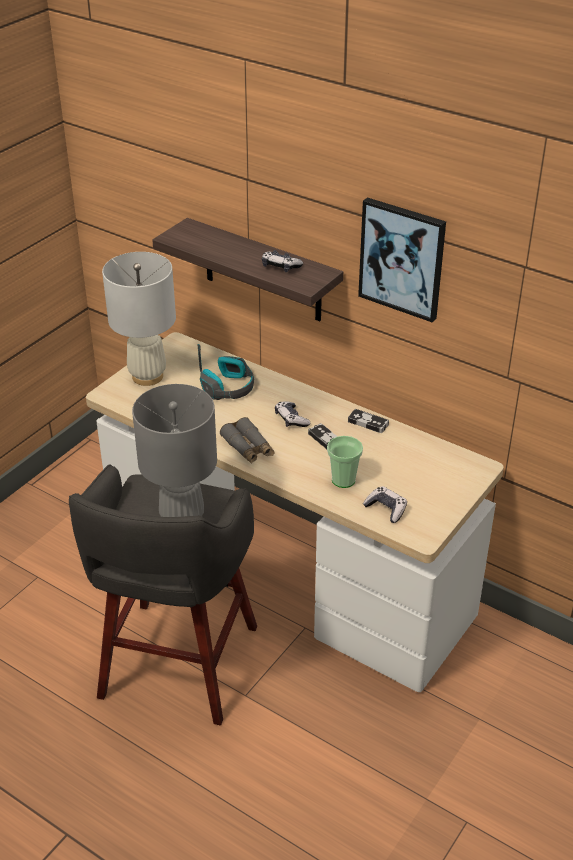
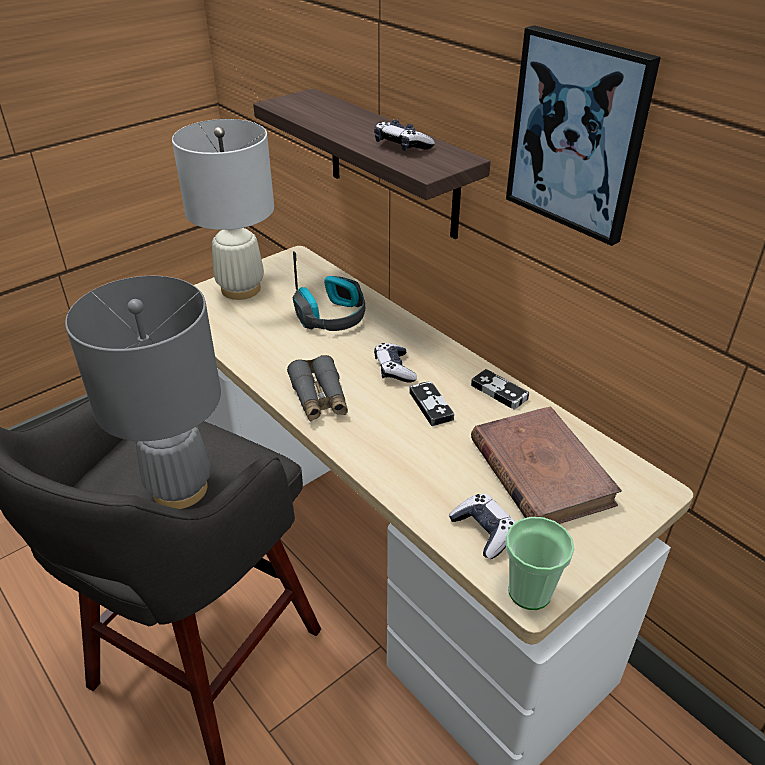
camera: 15 degrees right, 0 degrees up
(343, 480) = (434, 470): cup -> cup (529, 592)
(409, 469) = (540, 471): none -> brown book

